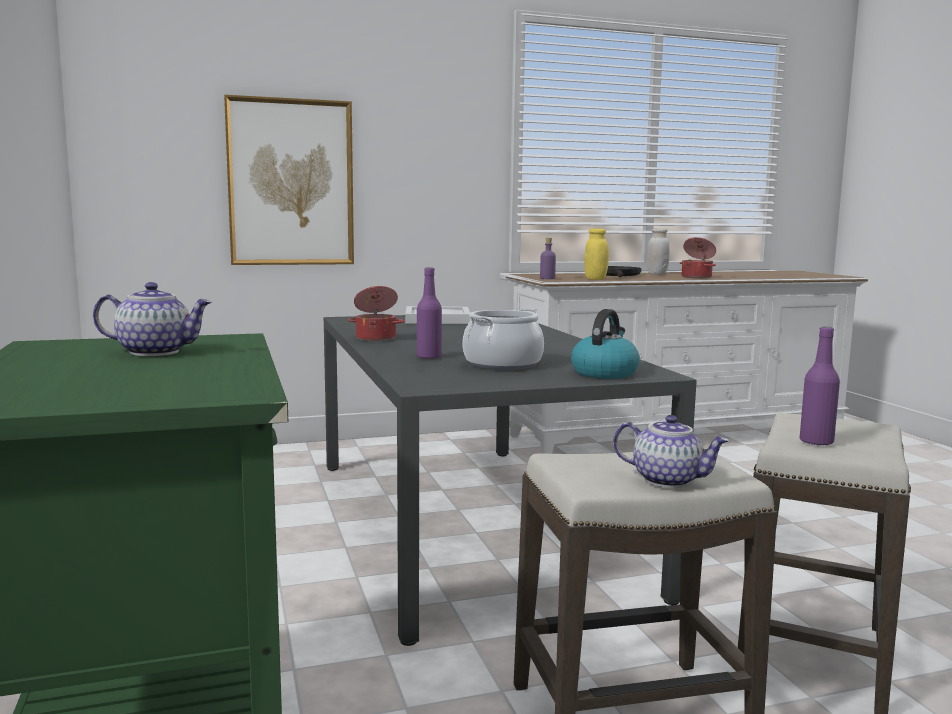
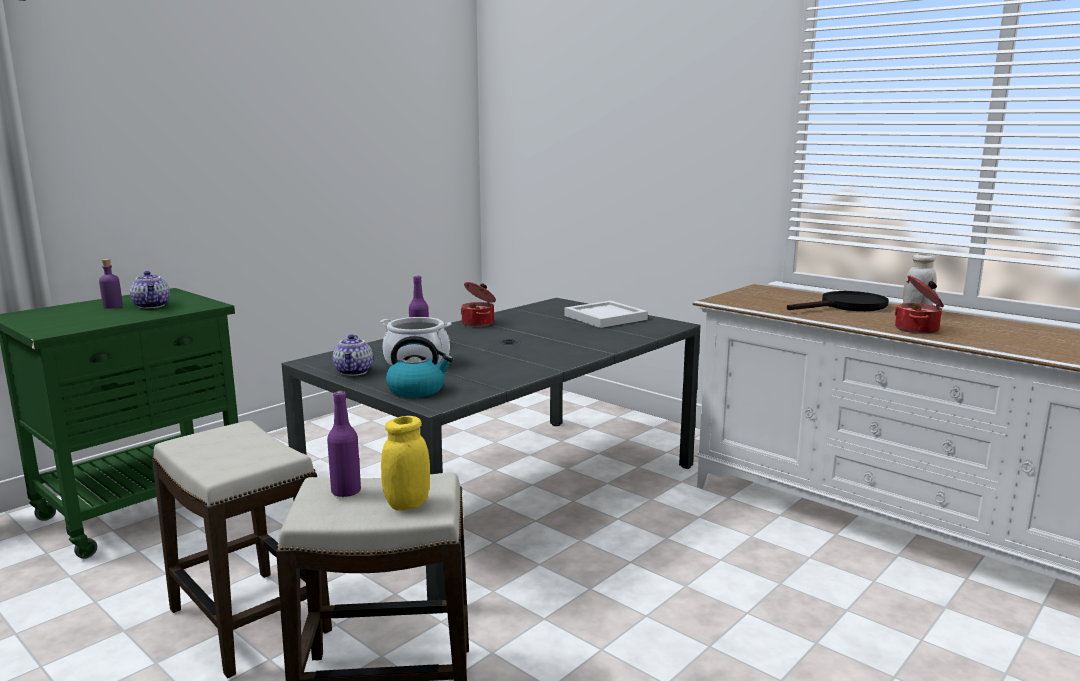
camera: 60 degrees right, 5 degrees up
(291, 183) = (598, 177): picture -> none
(547, 278) = (732, 297): purple bottle -> purple bottle (113, 306)
(595, 279) = (769, 307): yellow jar -> yellow jar (407, 504)
(668, 480) = (205, 458): teapot -> teapot (354, 372)

